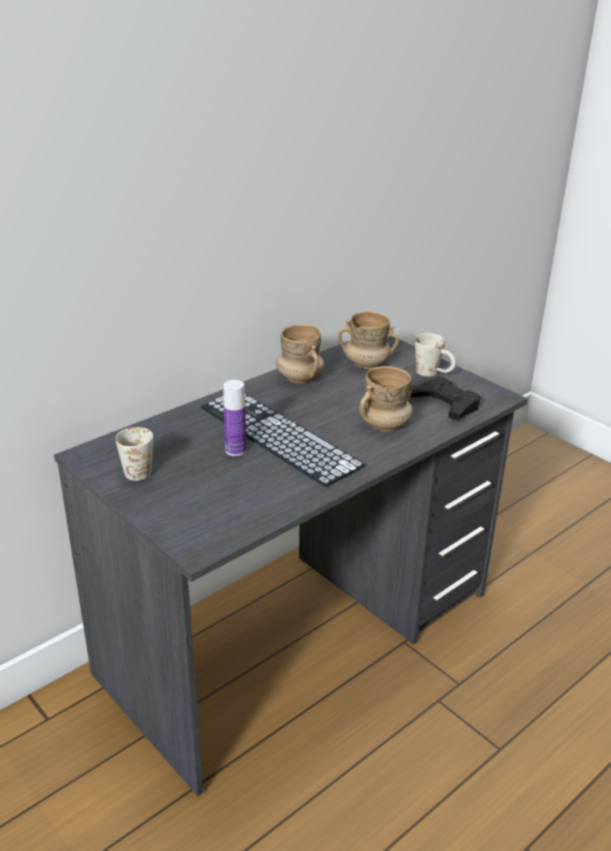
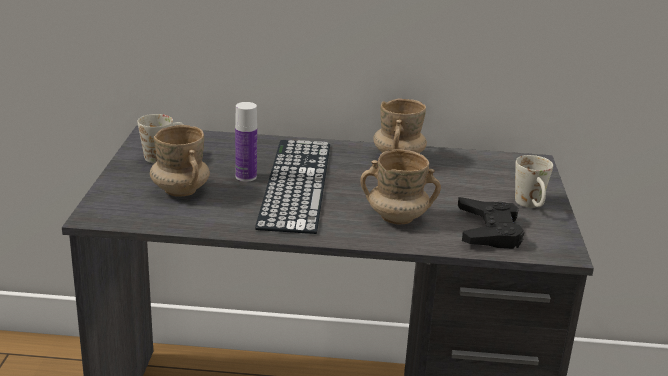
camera: 45 degrees right, 5 degrees down
(366, 364) = (480, 172): beige mug -> beige mug (180, 190)

